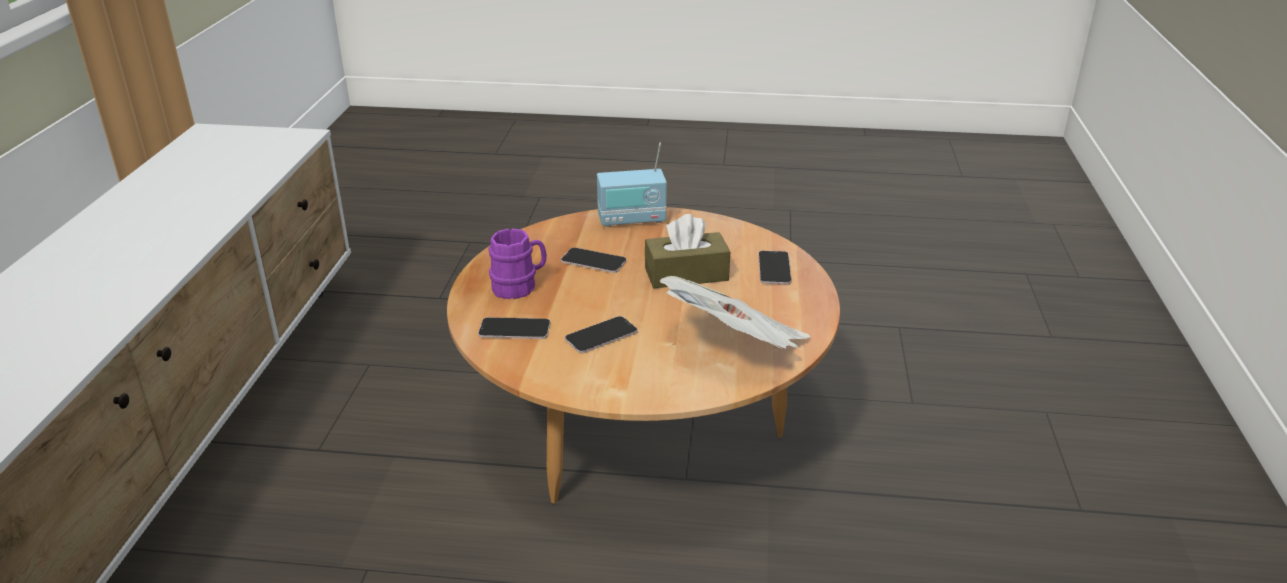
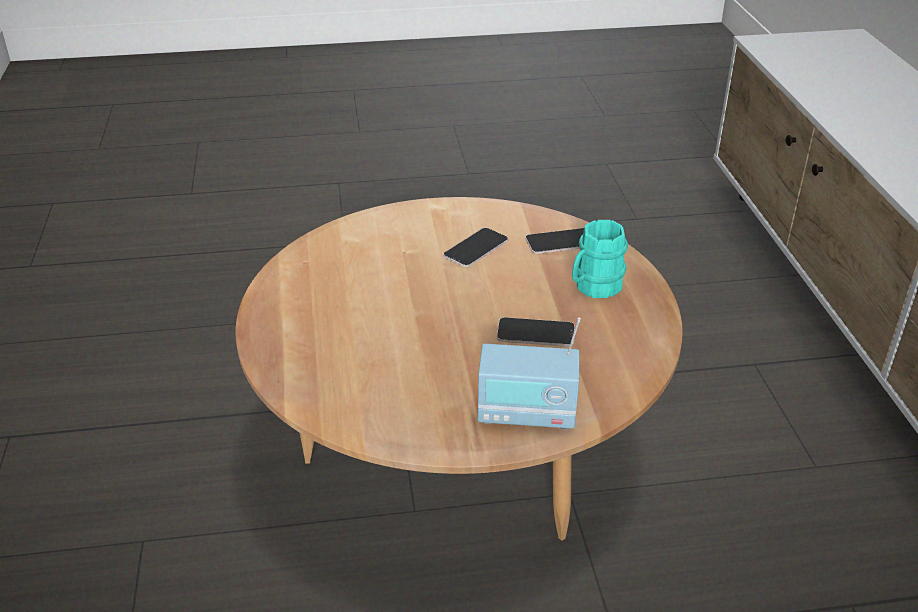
camera: 165 degrees right, 5 degrees up
(520, 286) = (593, 287): purple mug -> turquoise mug
(631, 220) = (526, 415): radio -> radio turned 150 degrees counterclockwise
(686, 274) = (417, 332): brown tissue box -> none
(736, 347) = (344, 256): newspaper -> none
(774, 268) = (312, 359): phone -> none

